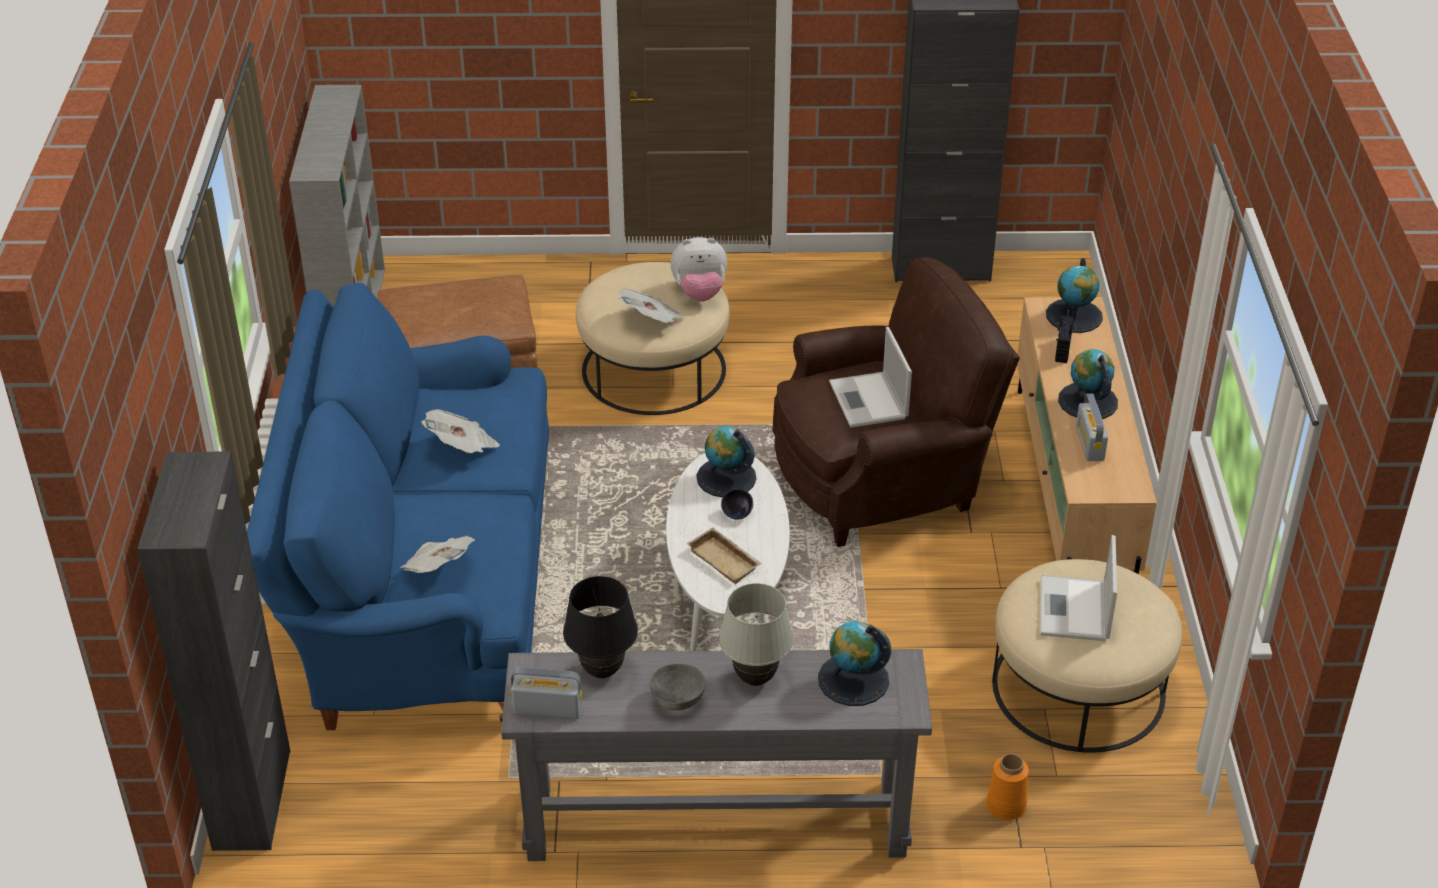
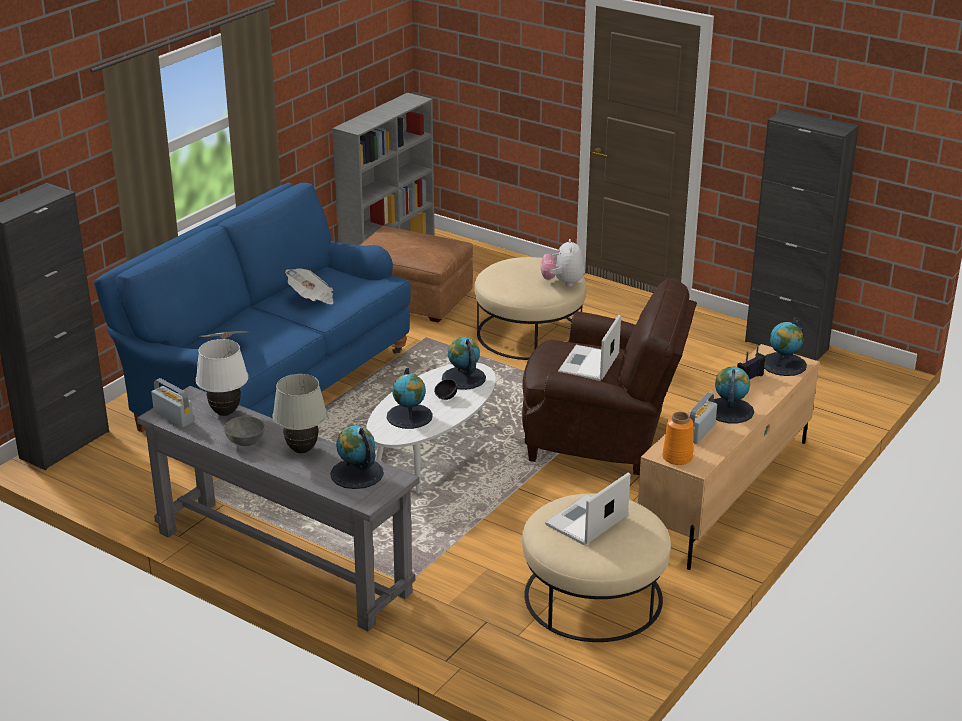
camera: 35 degrees right, 10 degrees down
(602, 671) = (225, 413): black table lamp -> white table lamp
(652, 320) = (514, 286): newspaper -> none
(699, 293) = (562, 283): plush toy -> plush toy turned 60 degrees clockwise
(726, 560) = (409, 416): beige tray -> globe
(1005, 805) = (463, 635): orange vase -> orange vase (677, 457)

